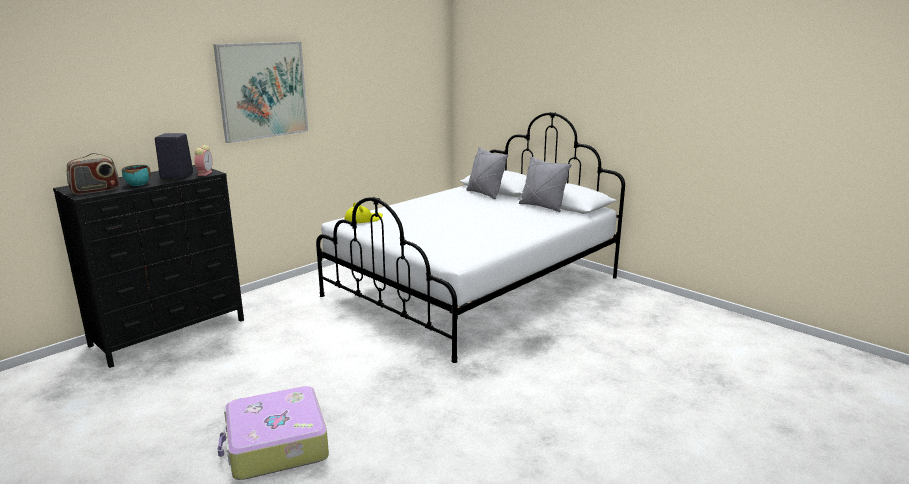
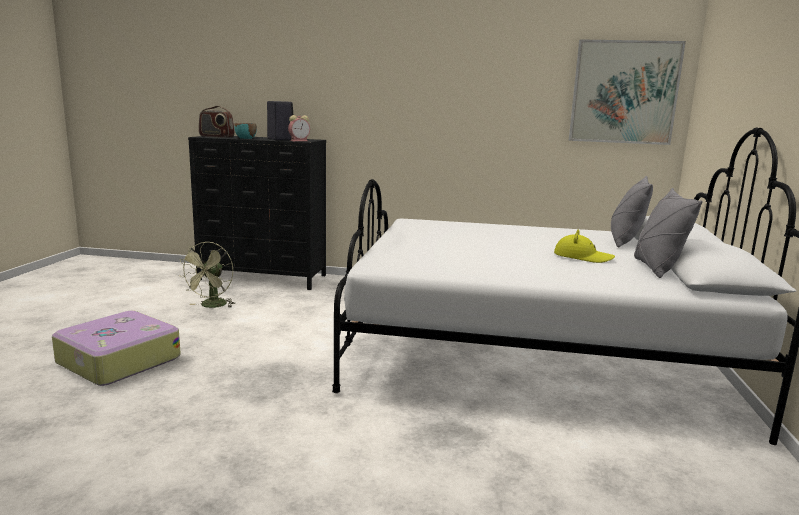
camera: 55 degrees right, 5 degrees down
(207, 374) = (211, 306): none -> green fan
(263, 90) = (403, 79): picture -> picture (624, 92)
(363, 220) = (429, 223): yellow hat -> yellow hat (582, 257)

